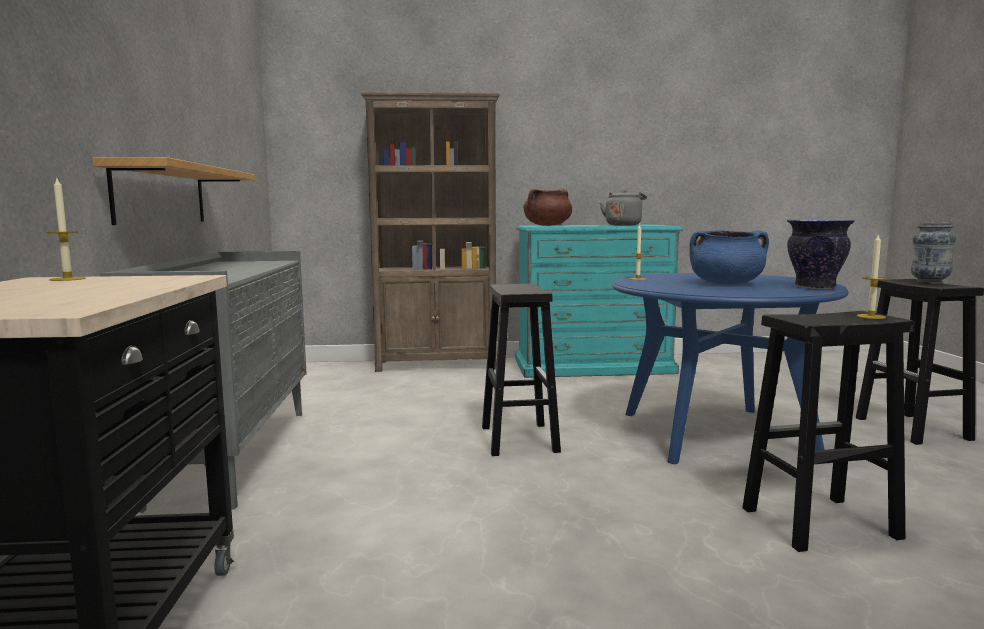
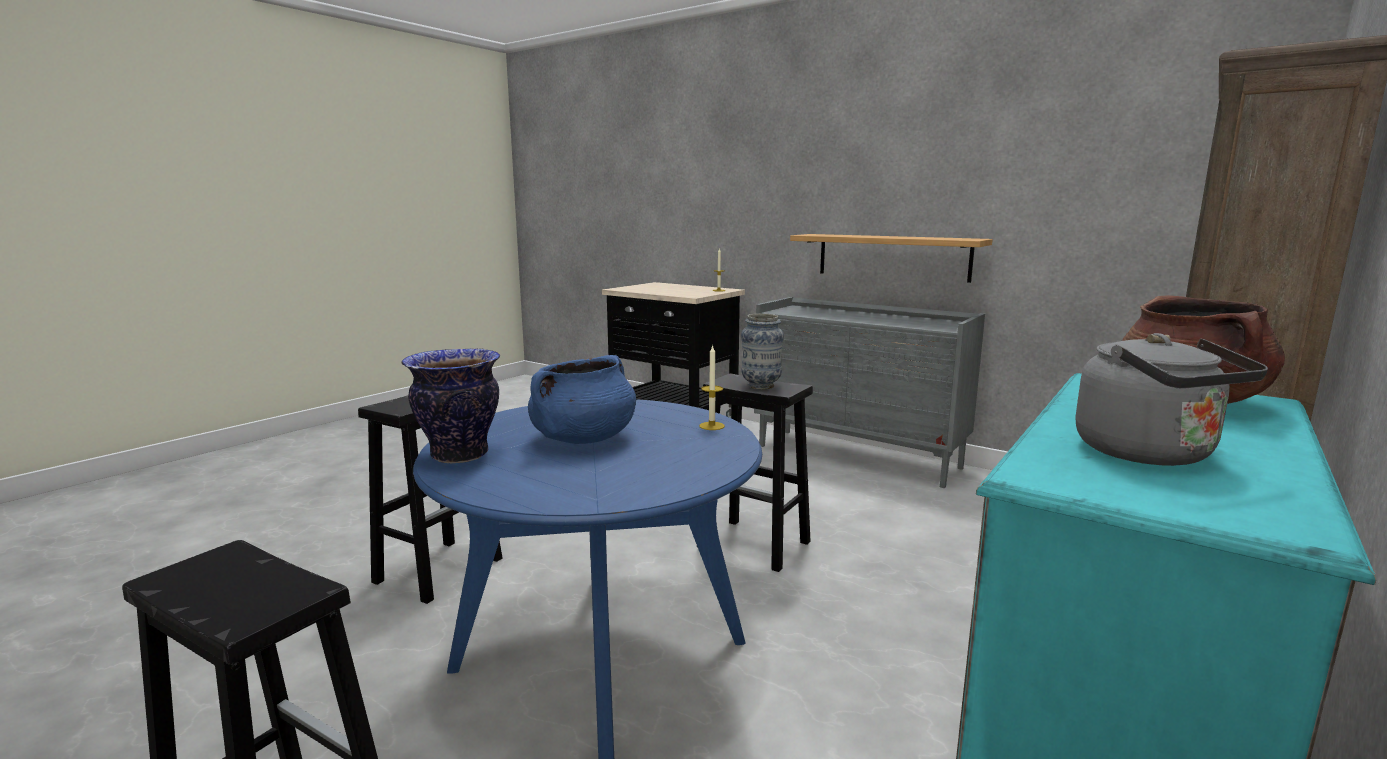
camera: 130 degrees right, 5 degrees up
(871, 316) = (393, 405): candle -> none
(929, 283) = (220, 597): vase -> vase (761, 386)

